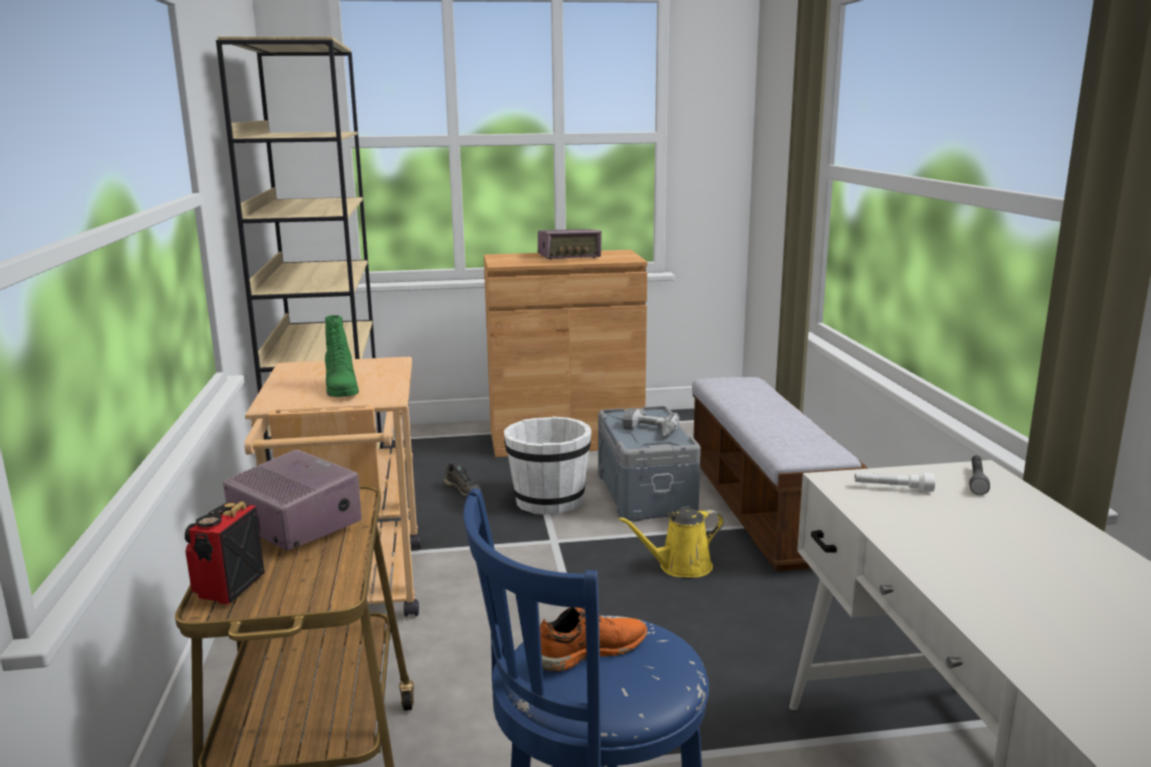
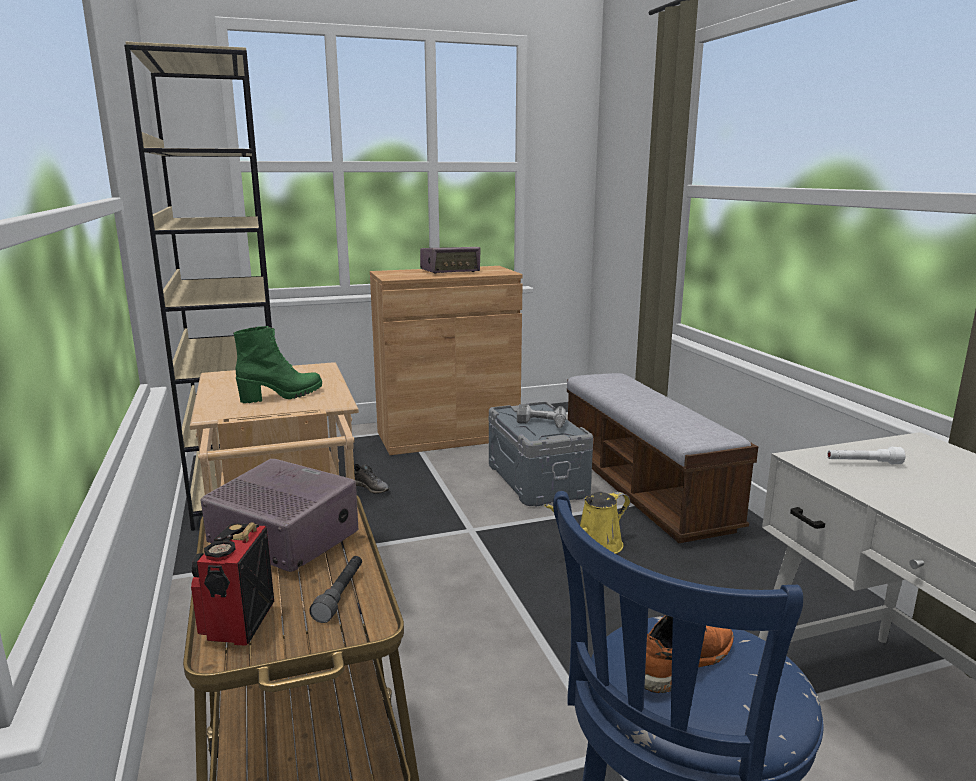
camera: 10 degrees left, 0 degrees up
(340, 390) = (282, 396): green boot -> green boot turned 90 degrees counterclockwise
(549, 501) = (453, 493): white bucket -> none
(976, 481) = (927, 452): grey flashlight -> grey flashlight (340, 595)

